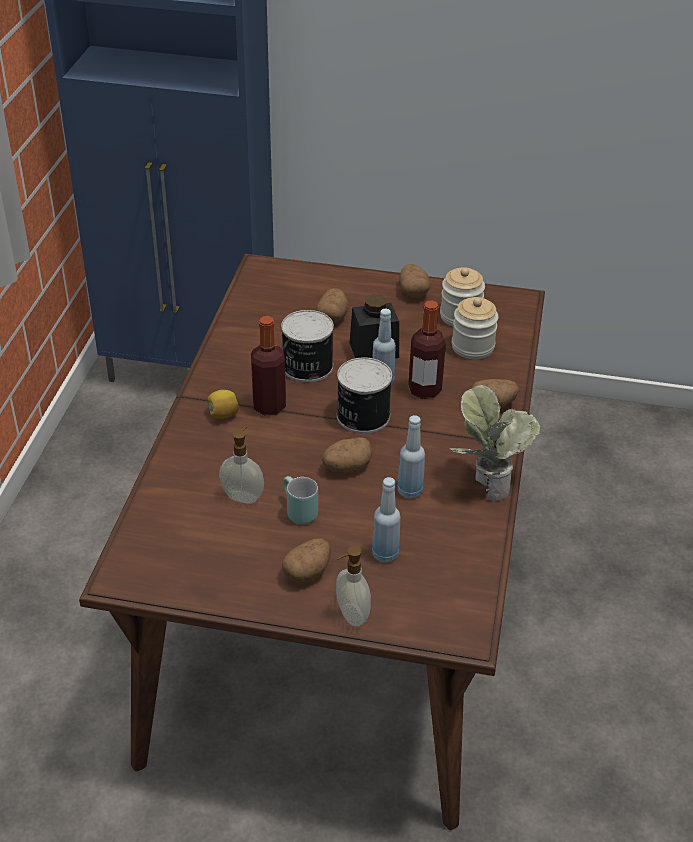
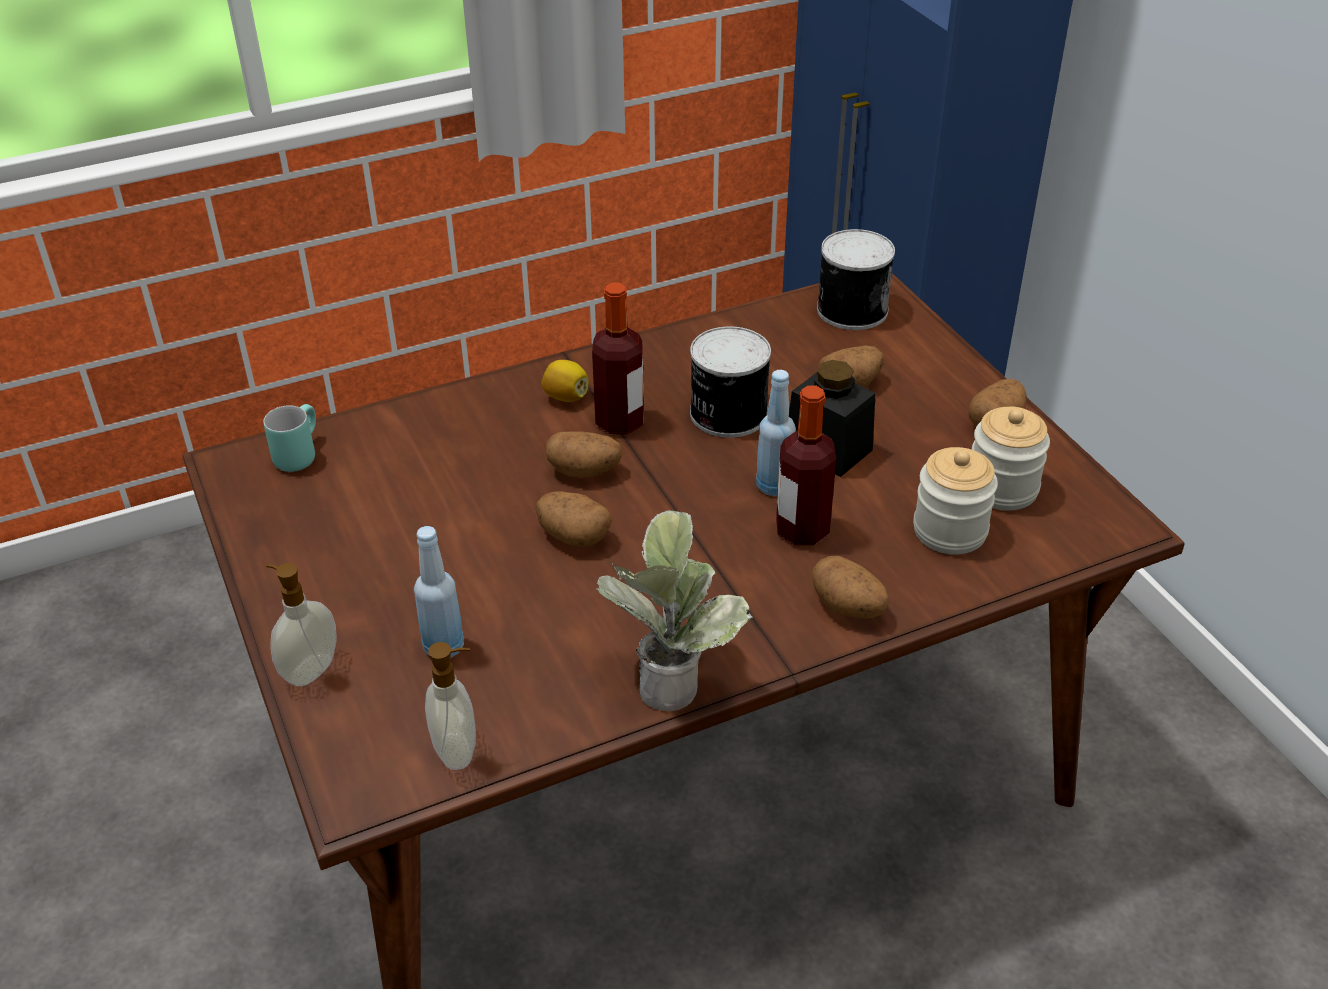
camera: 55 degrees right, 0 degrees up
(243, 496) = (440, 481): soap dispenser -> soap dispenser (458, 750)
(296, 511) = (452, 535): turquoise mug -> turquoise mug (297, 454)
(307, 572) = (354, 596): potato -> potato (585, 471)
(361, 416) = (684, 502): can -> can (850, 309)
(410, 491) = (584, 612): blue bottle -> none

